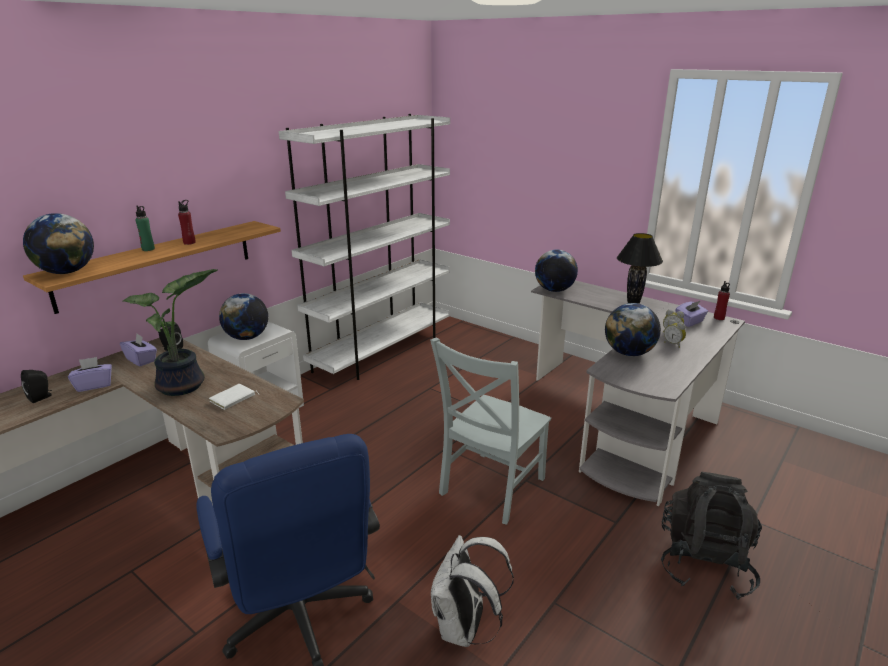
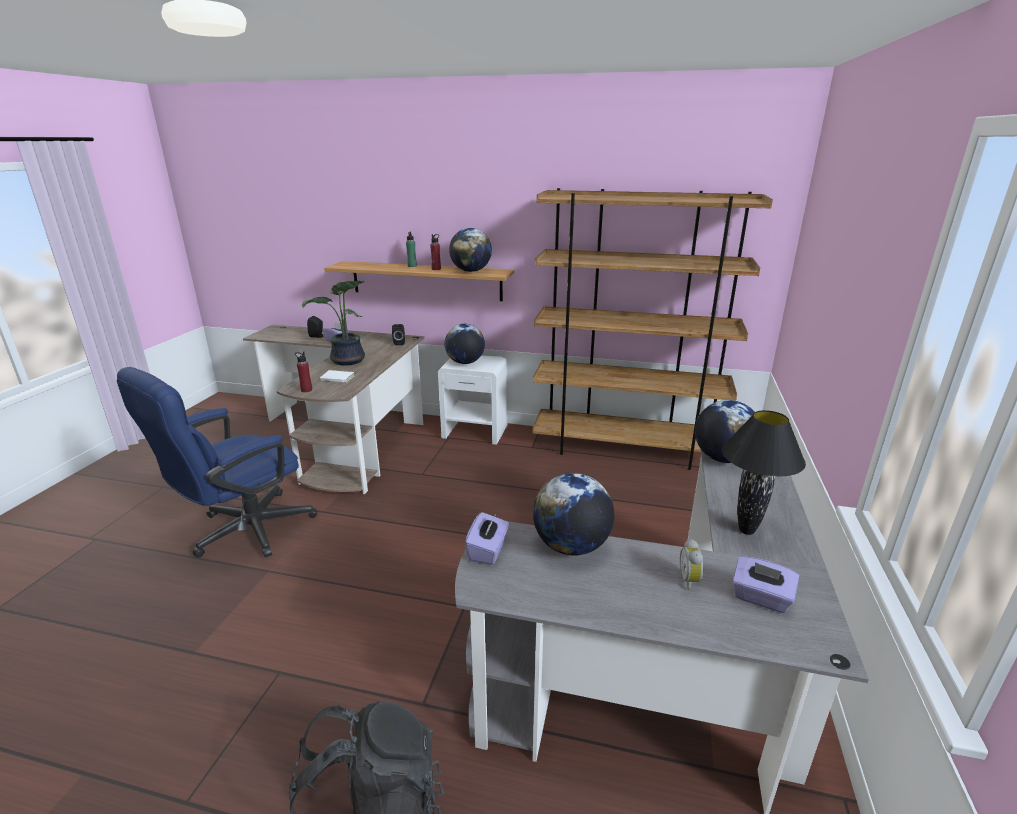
camera: 65 degrees right, 0 degrees up
(67, 272) = (352, 264): globe -> globe (471, 271)
(141, 360) = (378, 341): purple tissue box -> purple tissue box (488, 550)
(382, 351) = (625, 449): white bookcase -> brown bookcase
(464, 629) = (241, 618): white backpack -> none
(490, 488) = (436, 583): grey chair -> none
(673, 344) = (645, 586): alarm clock -> none
(719, 318) = (830, 636): red bottle -> red bottle (306, 390)

